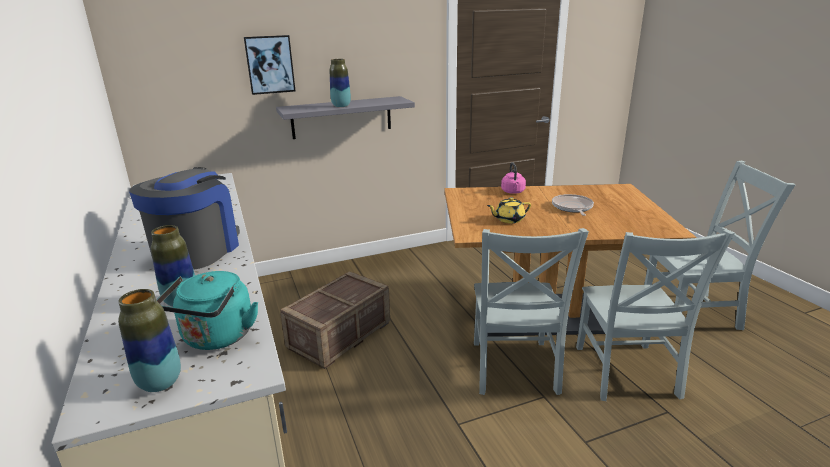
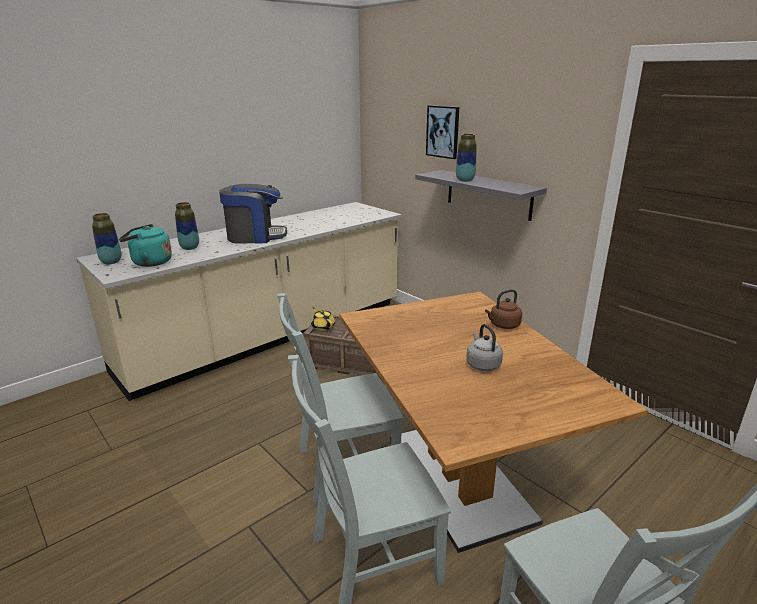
camera: 70 degrees right, 0 degrees up
(509, 219) = (412, 330): yellow teapot -> yellow teapot (323, 327)
(513, 192) = (503, 325): pink kettle -> brown kettle
(572, 208) = (482, 364): frying pan -> grey kettle

